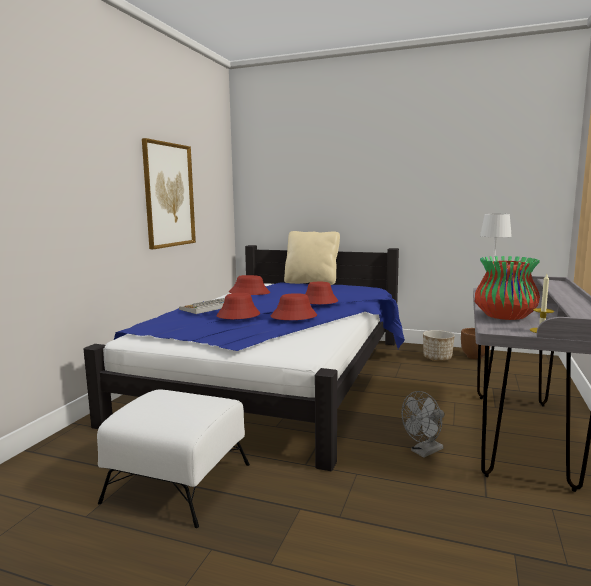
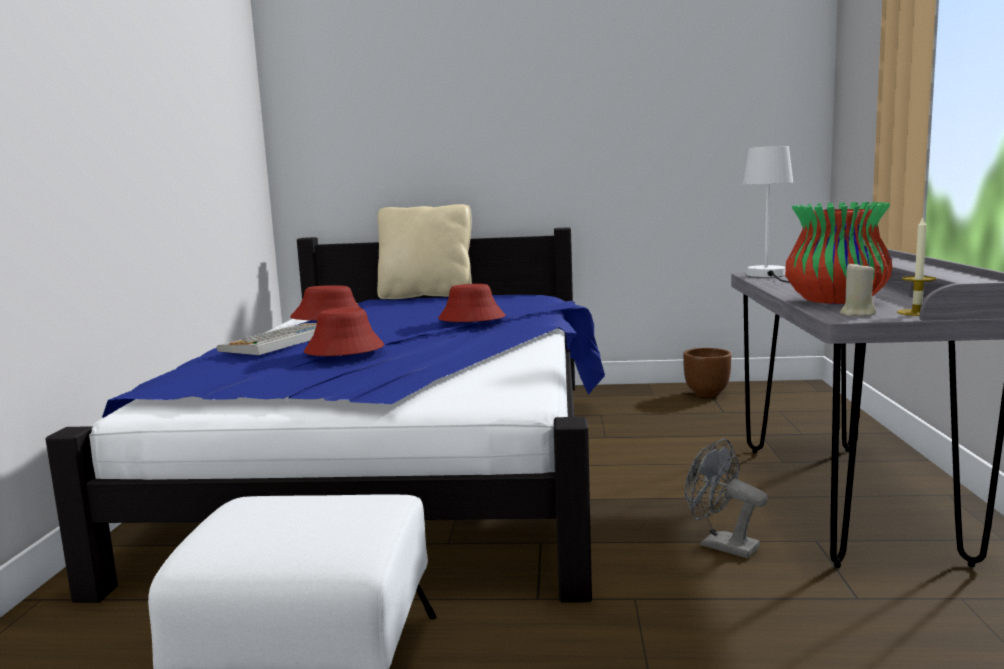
camera: 15 degrees left, 0 degrees up
(169, 195) = (164, 137): picture -> none
(293, 316) = (448, 343): red hat -> none
(424, 452) = (720, 545): grey fan -> grey fan turned 90 degrees clockwise
(437, 358) = (653, 402): planter -> none
(503, 328) = (857, 314): none -> beige candle

